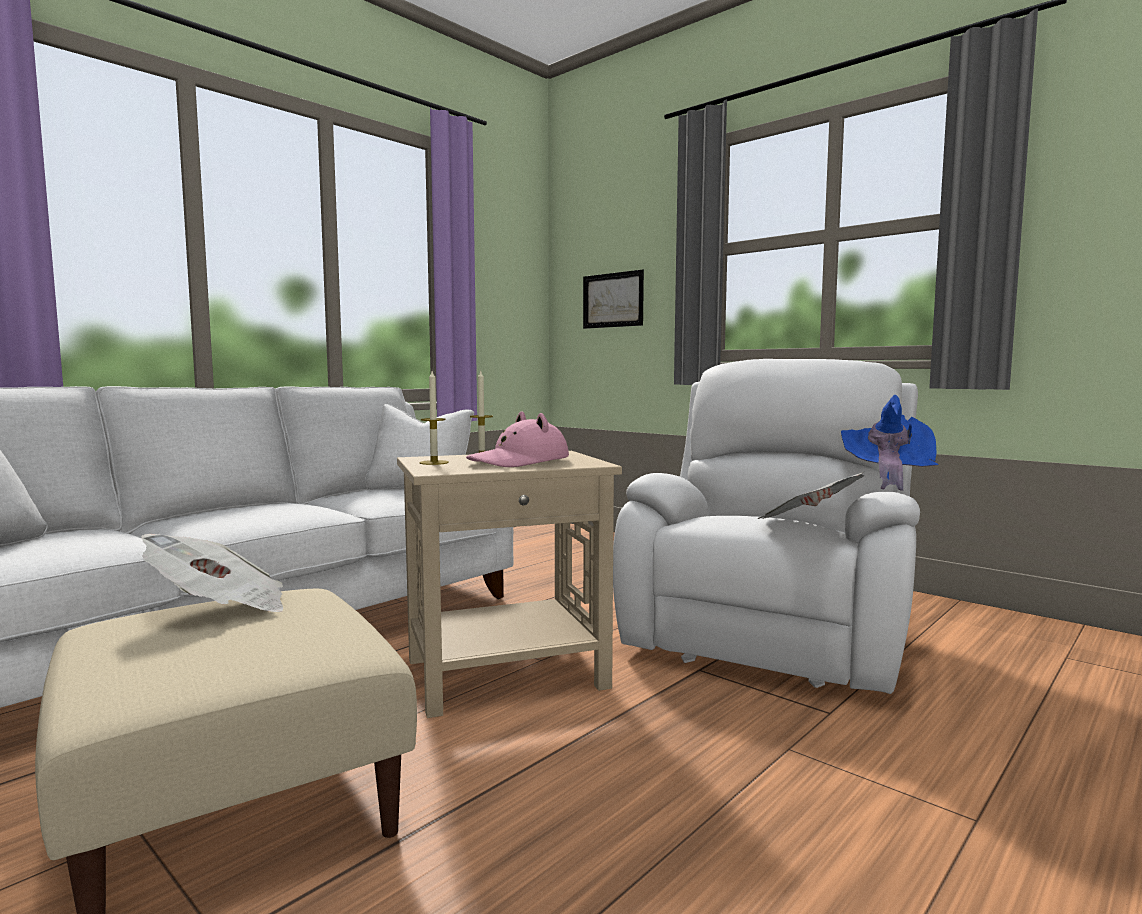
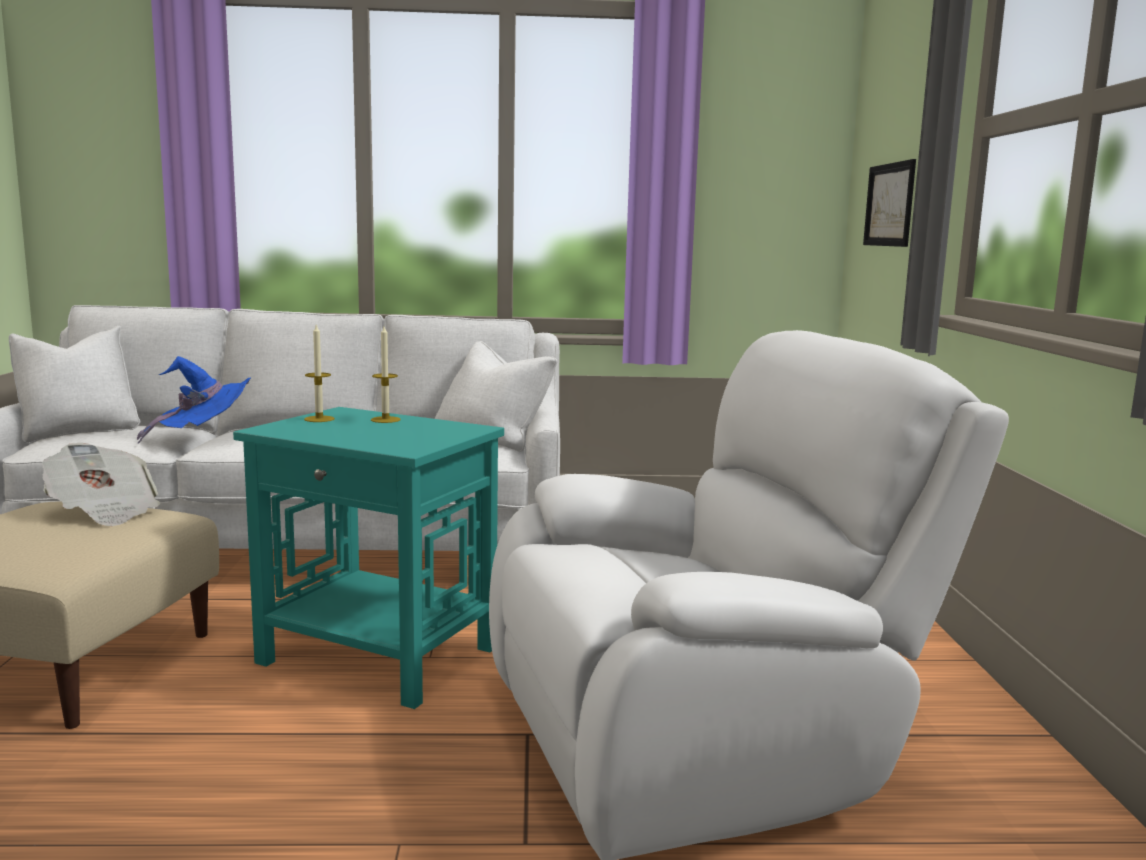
camera: 45 degrees right, 5 degrees up
(506, 674) = (377, 656): beige side table -> turquoise side table
(519, 462) = (373, 433): pink hat -> none
(808, 525) = (610, 591): newspaper -> none
(887, 480) = (823, 562): blue hat -> blue hat (204, 437)

